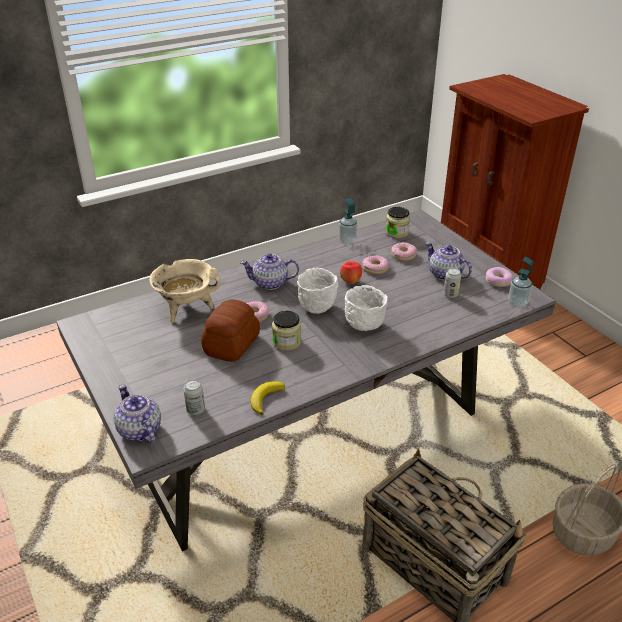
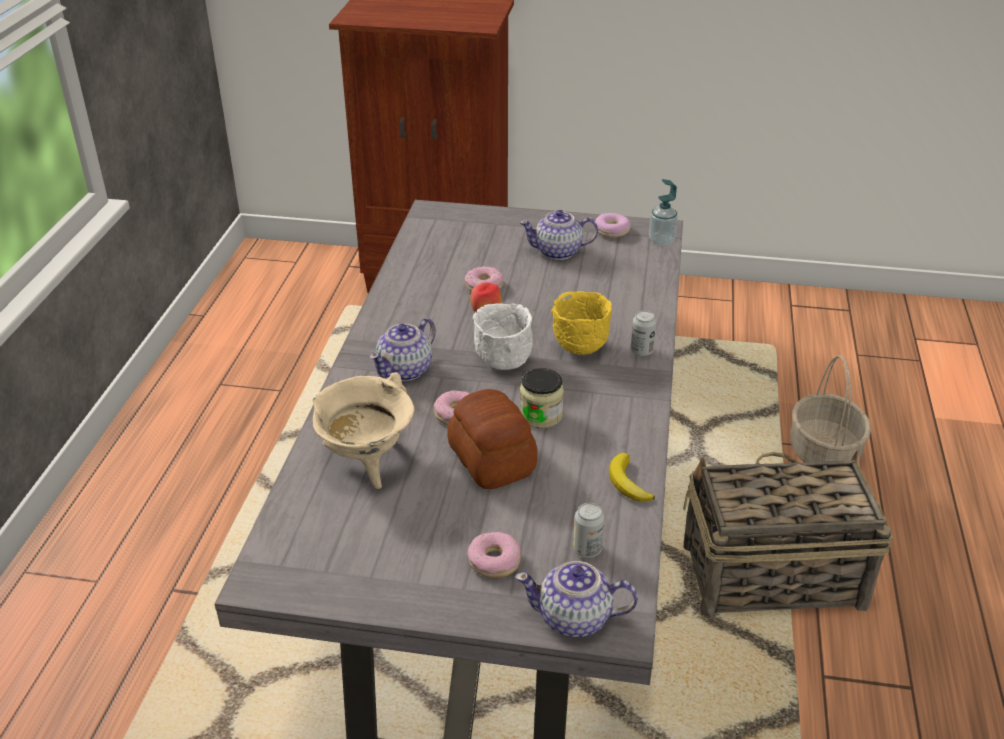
camera: 50 degrees left, 0 degrees up
(347, 241) = (401, 274): soap dispenser -> none
(363, 325) = (579, 348): white bowl -> yellow bowl
(396, 233) = (436, 237): jar -> none
(403, 255) = (486, 256): donut -> donut (494, 561)
(450, 294) = (597, 268): can -> can (641, 351)

